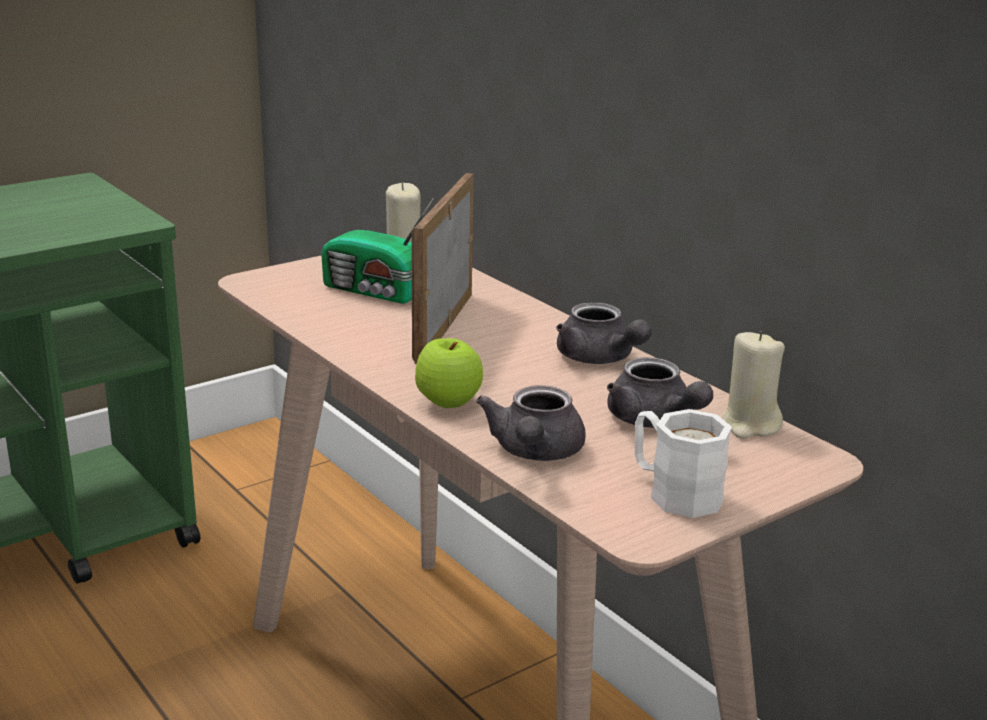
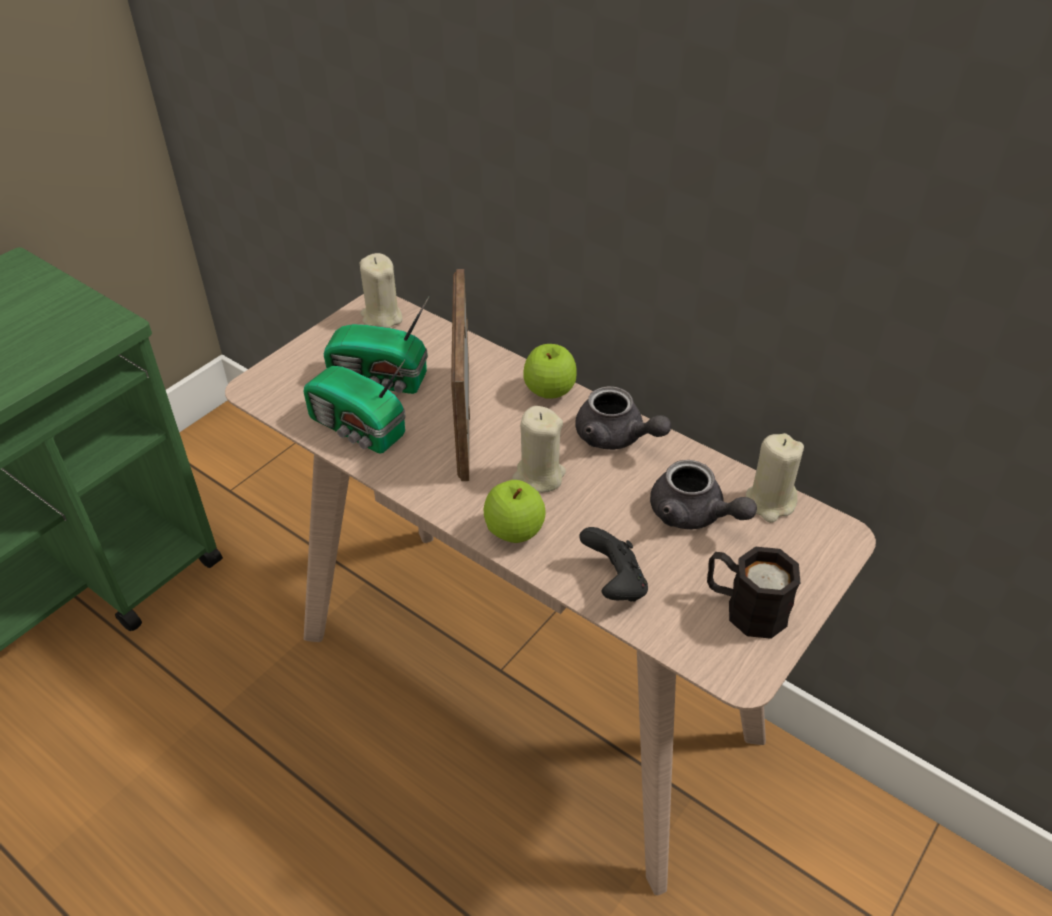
camera: 15 degrees left, 20 degrees up
(331, 318) = (358, 429): none -> radio
(499, 372) = (539, 476): none -> beige candle
(534, 453) = (614, 584): grey teapot -> black game controller
(546, 321) = (549, 392): none -> apple
(673, 492) = (744, 608): white mug -> black mug

